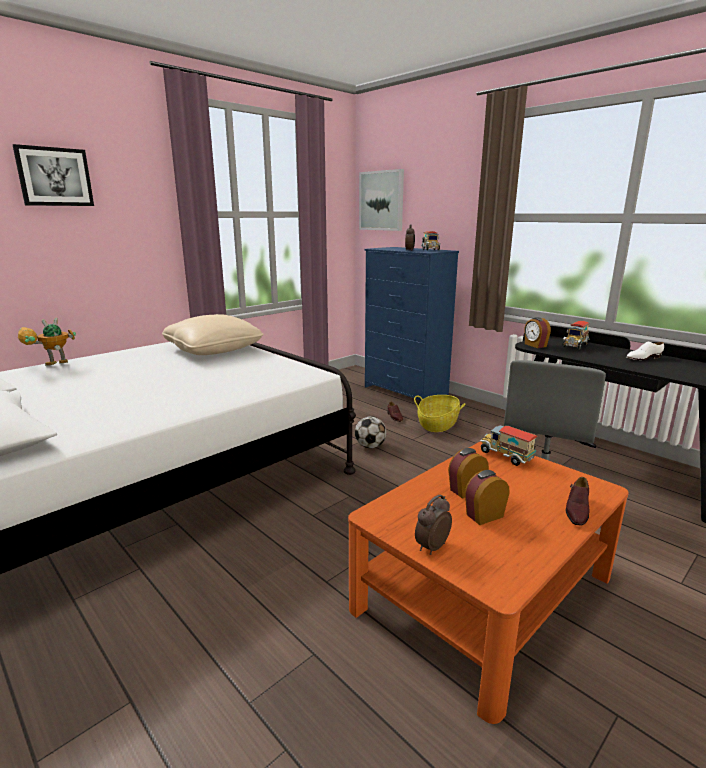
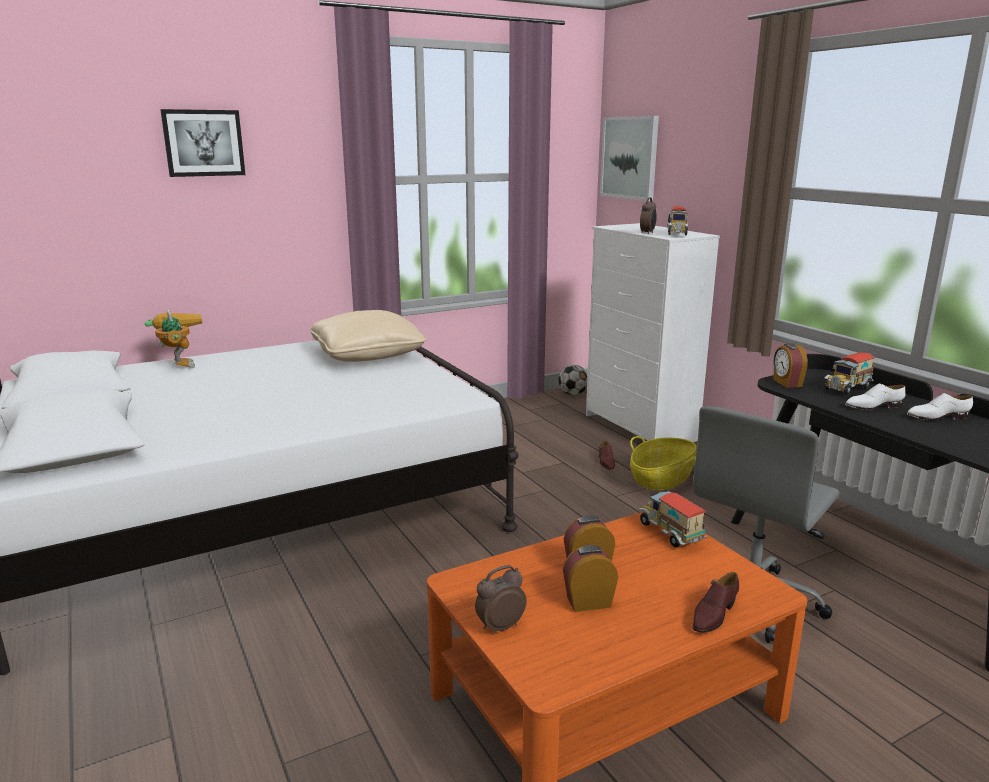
camera: 15 degrees right, 0 degrees up
(49, 368) = (179, 364): toy robot -> toy robot turned 90 degrees clockwise
(370, 446) = (553, 498): football -> football (573, 394)
(405, 392) = (639, 428): blue dresser -> white dresser
(600, 355) = (873, 406): none -> white shoe

